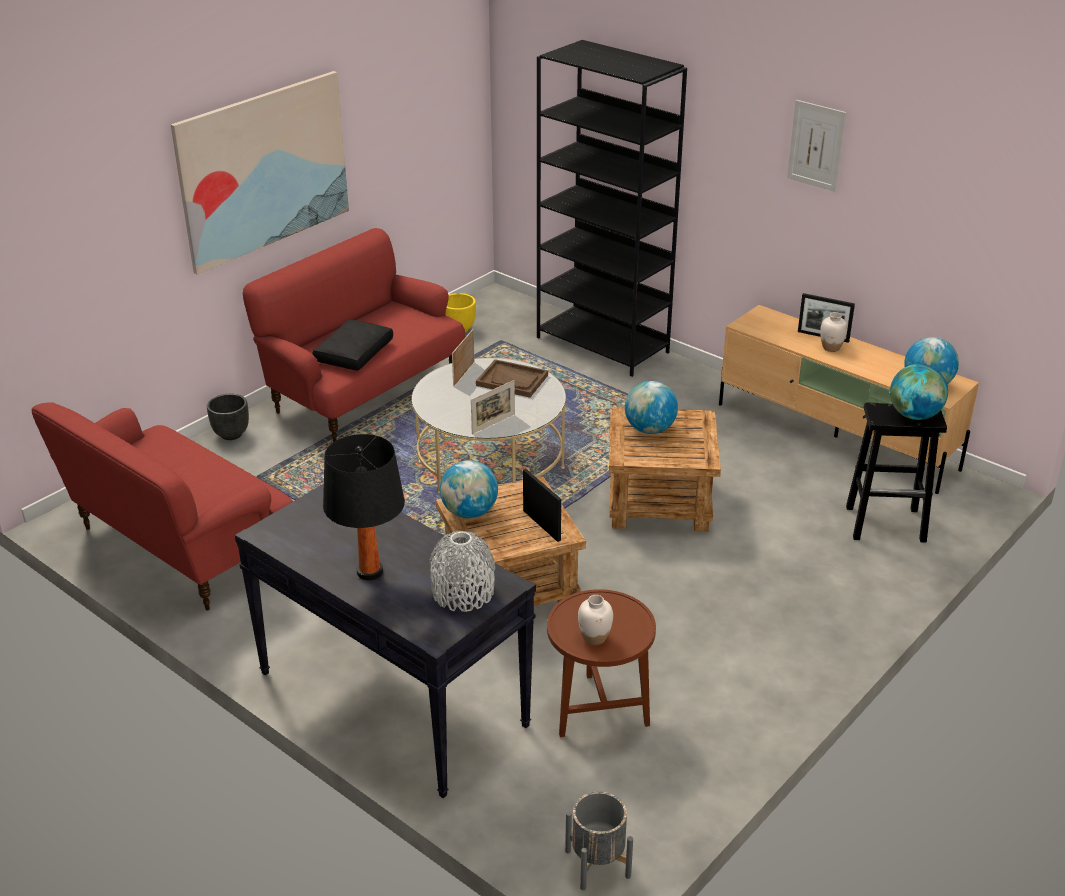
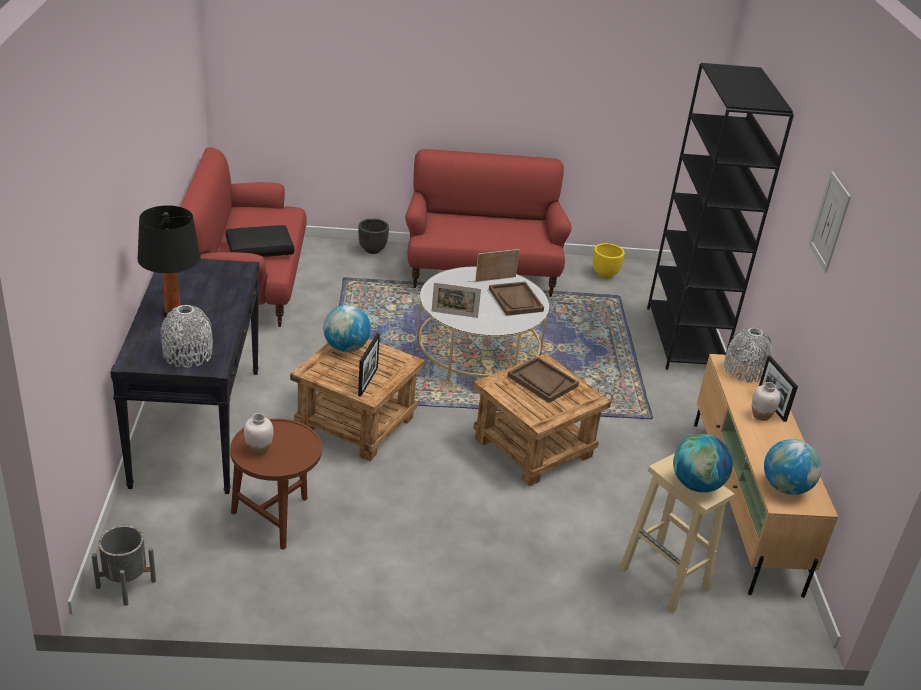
camera: 45 degrees right, 0 degrees up
(264, 170) = (462, 71): picture -> none
(353, 353) = (462, 232): black pillow -> black pillow (260, 249)
(649, 429) = (542, 381): globe -> brown tray
(766, 323) = (744, 370): none -> grey vase
(886, 524) = (665, 579): black stool -> beige stool

